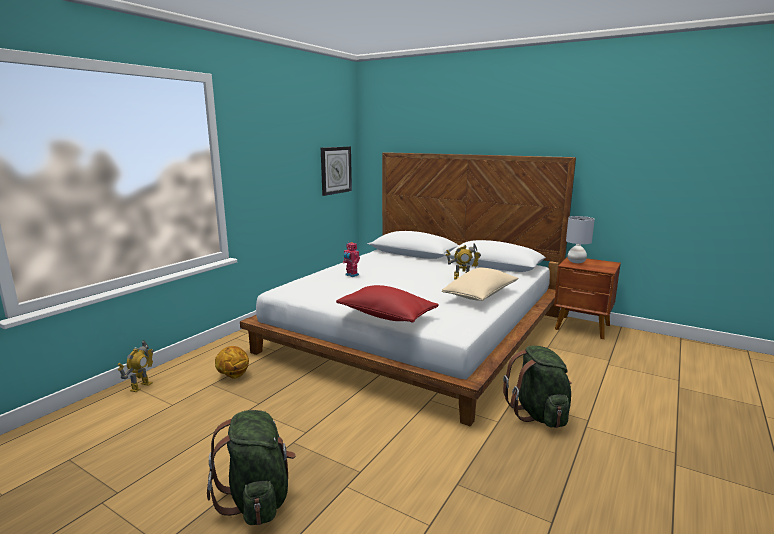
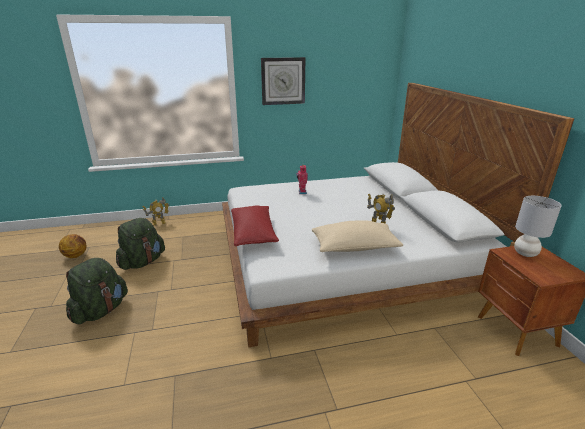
camera: 45 degrees right, 10 degrees up
(233, 376) = (198, 236): basketball -> basketball (76, 255)
(335, 170) = (364, 96): wall clock -> wall clock (283, 81)
(538, 414) = (308, 374): green backpack -> green backpack (142, 262)

